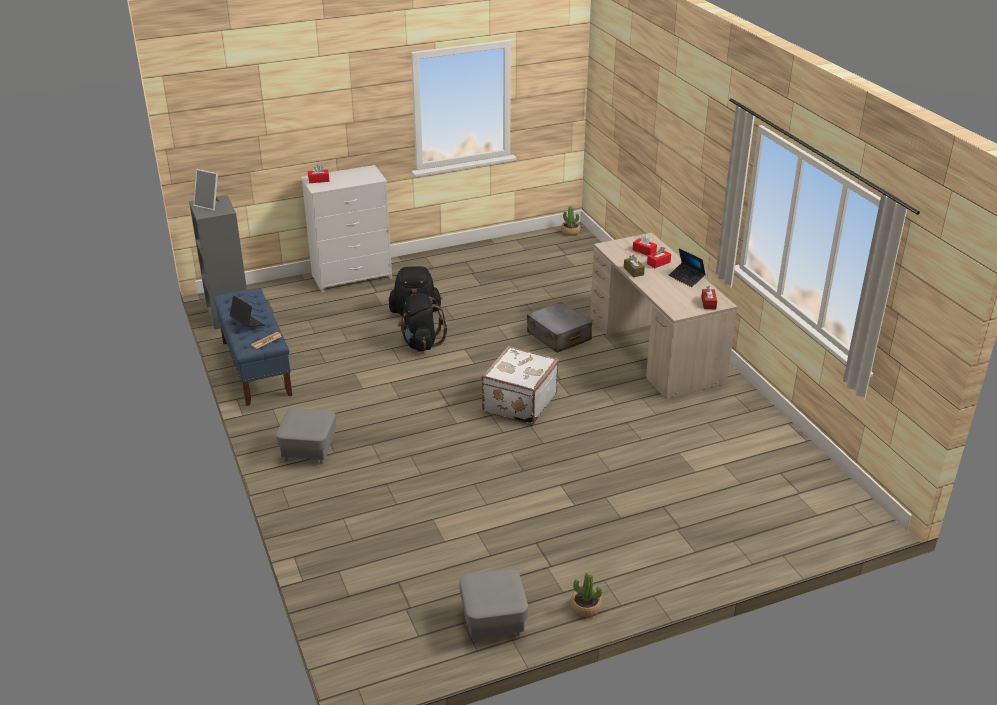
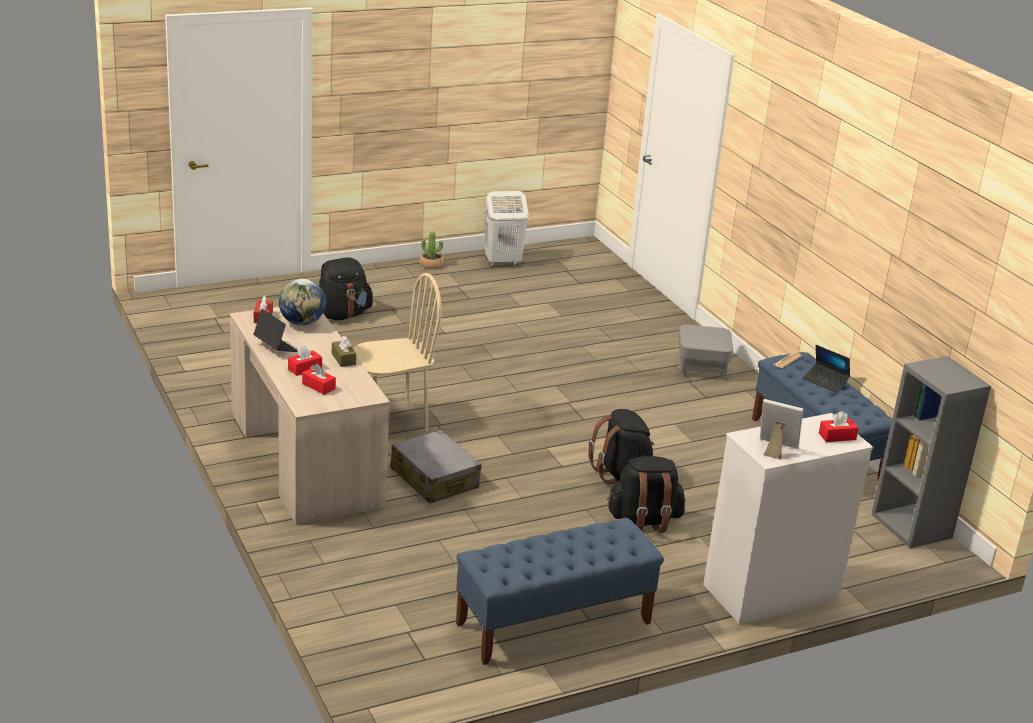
camera: 175 degrees right, 5 degrees down
(209, 205) = (953, 376): picture frame -> picture frame (775, 449)
(486, 259) = (553, 623): none -> blue bench
(493, 621) = (502, 262): grey ottoman -> white laundry basket
(518, 403) = (488, 401): white suitcase -> none
(570, 232) = (393, 692): potted plant -> none
(598, 381) = (391, 421): none -> beige chair
(672, 505) = (341, 315): none -> black backpack
(675, 299) = (302, 323): none -> globe

